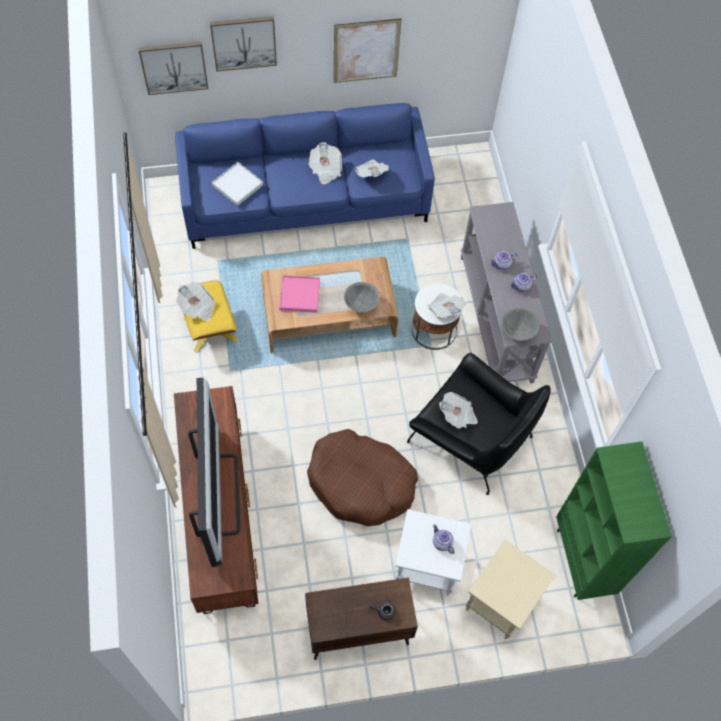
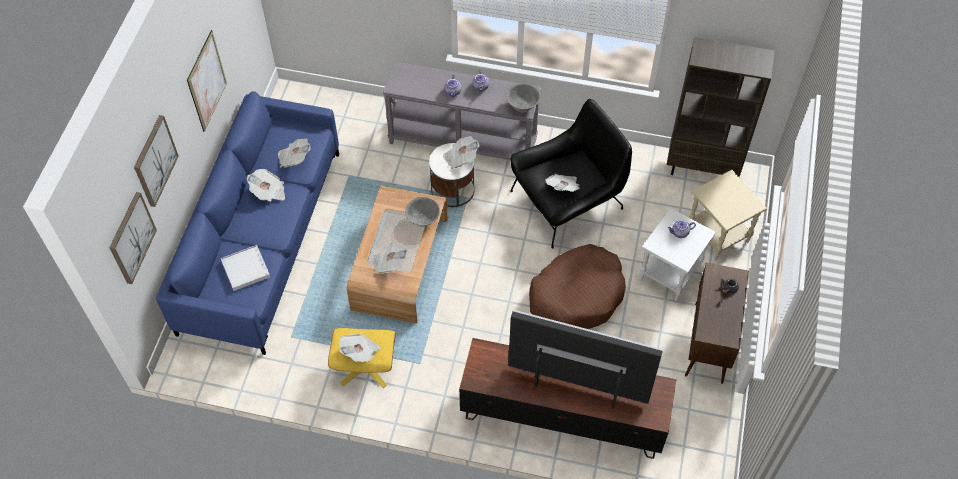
camera: 65 degrees left, 5 degrees down
(299, 295) = (389, 263): pink tray -> newspaper
(582, 561) = (702, 168): green bookcase -> brown bookcase

